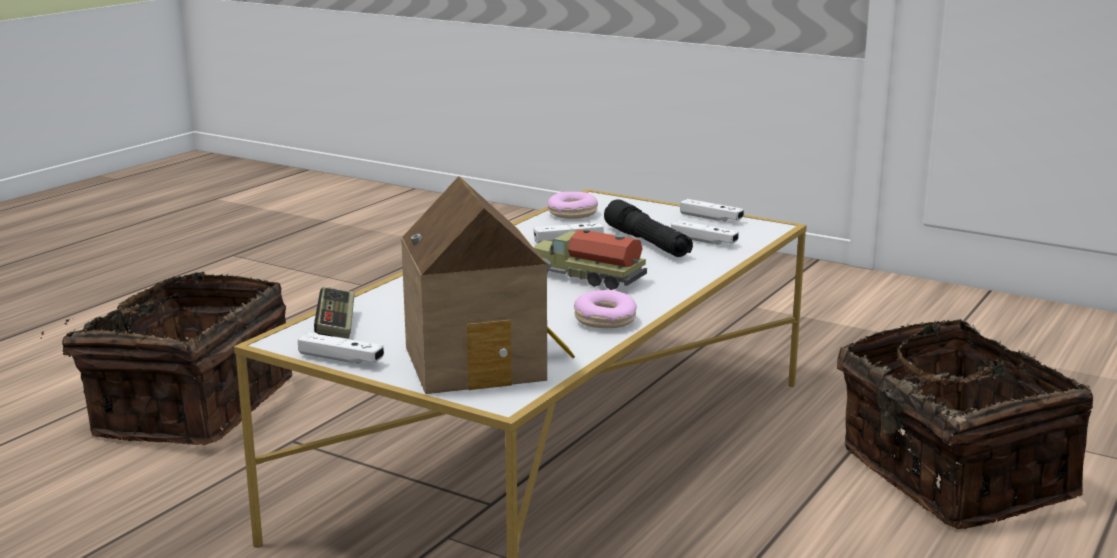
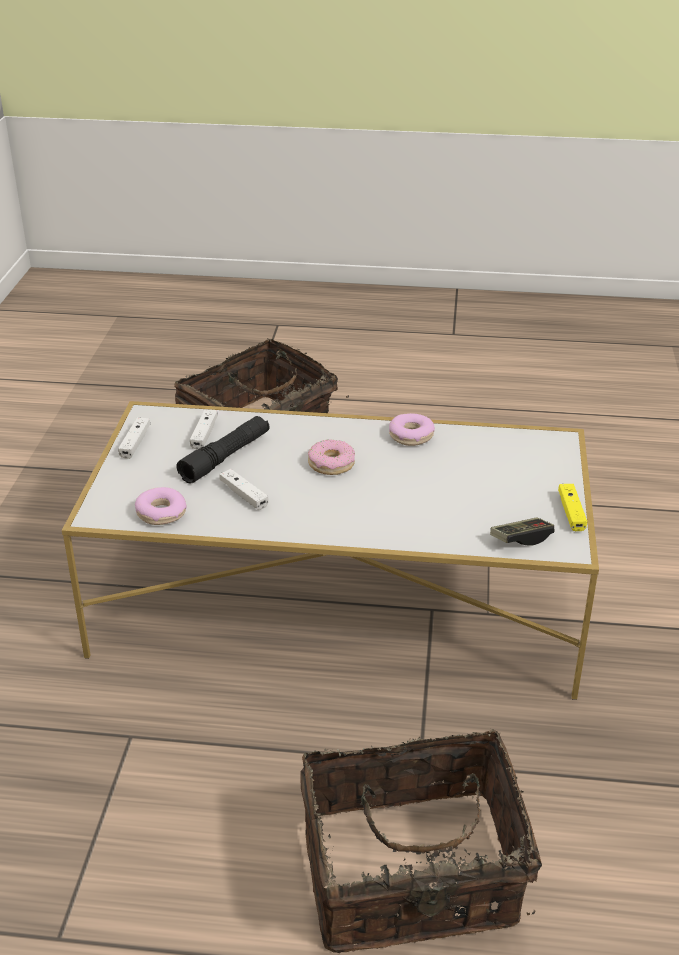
camera: 115 degrees left, 15 degrees up
(341, 359) = (571, 513): white game controller -> yellow game controller
(482, 362) = (521, 459): toy house -> none
(586, 277) = (331, 464): toy truck -> donut

